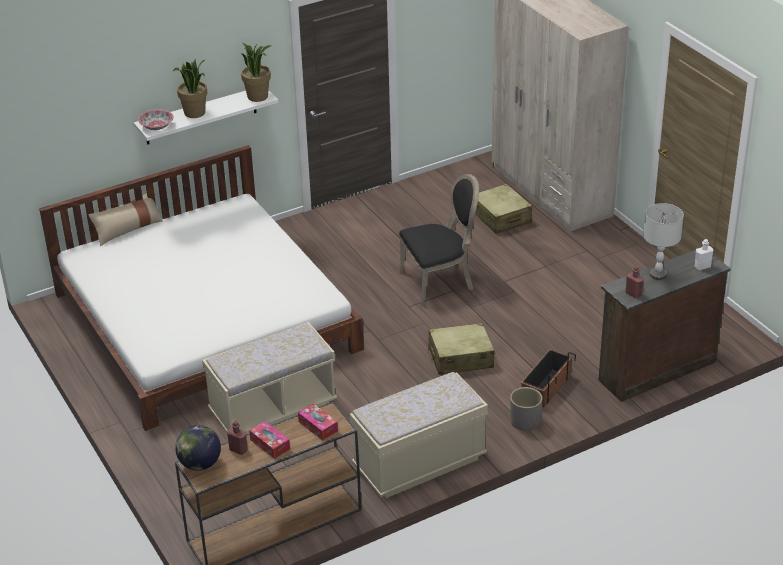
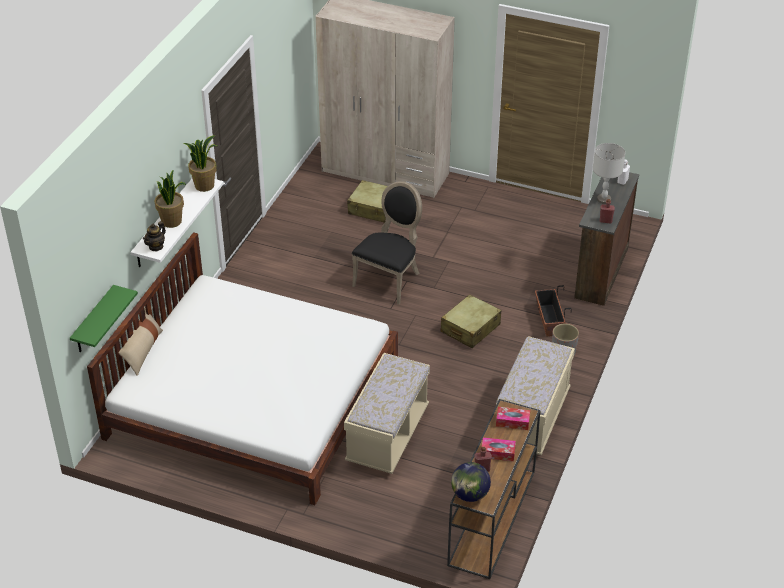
camera: 40 degrees left, 5 degrees up
(60, 168) = (93, 321): none -> green shelf
(157, 126) = (156, 246): bowl -> teapot

